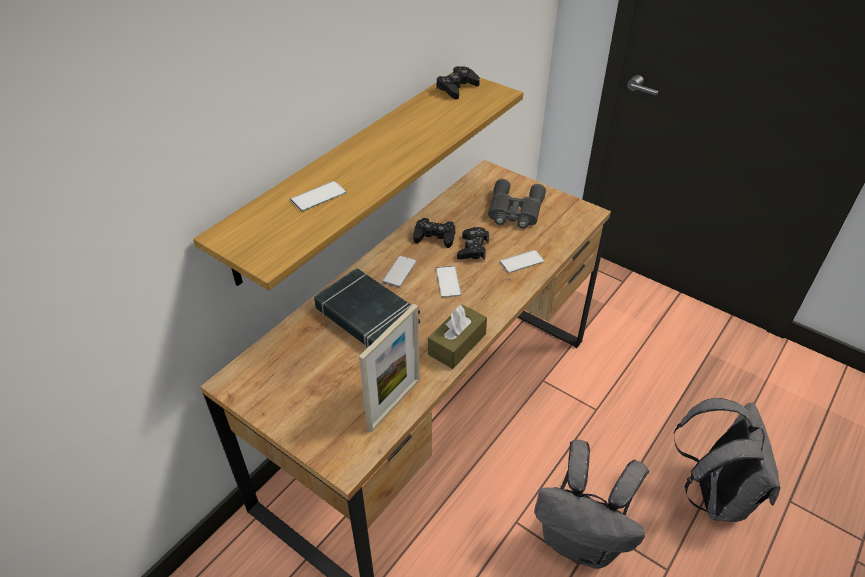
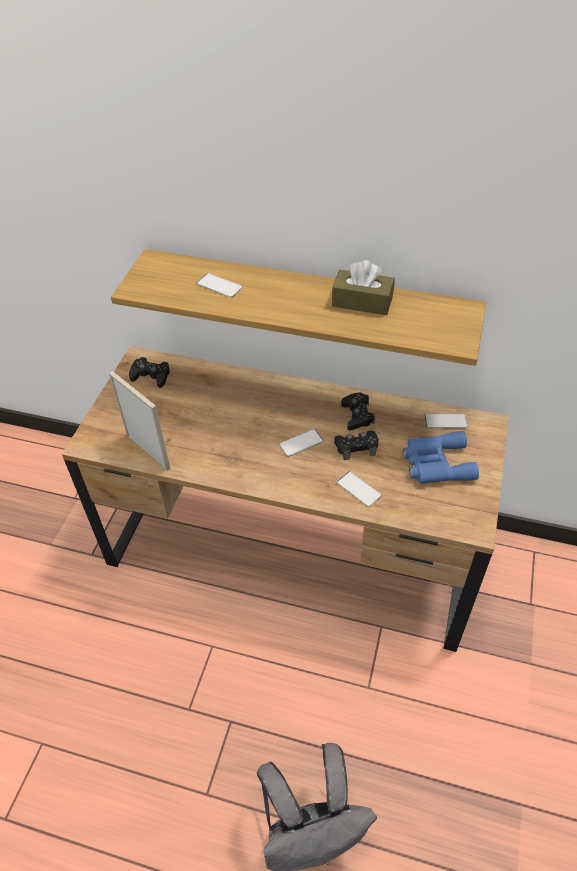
camera: 70 degrees right, 5 degrees up
(366, 316) = (233, 404): black book -> none
(394, 404) = (148, 452): picture frame -> picture frame turned 150 degrees counterclockwise
(399, 271) = (297, 407): phone -> phone (445, 421)
(457, 88) = (446, 311): black game controller -> black game controller (151, 376)
(457, 344) = (226, 471): brown tissue box -> brown tissue box (362, 302)
(514, 211) = (435, 463): grey binoculars -> blue binoculars
(581, 541) = (211, 706): grey backpack -> none

